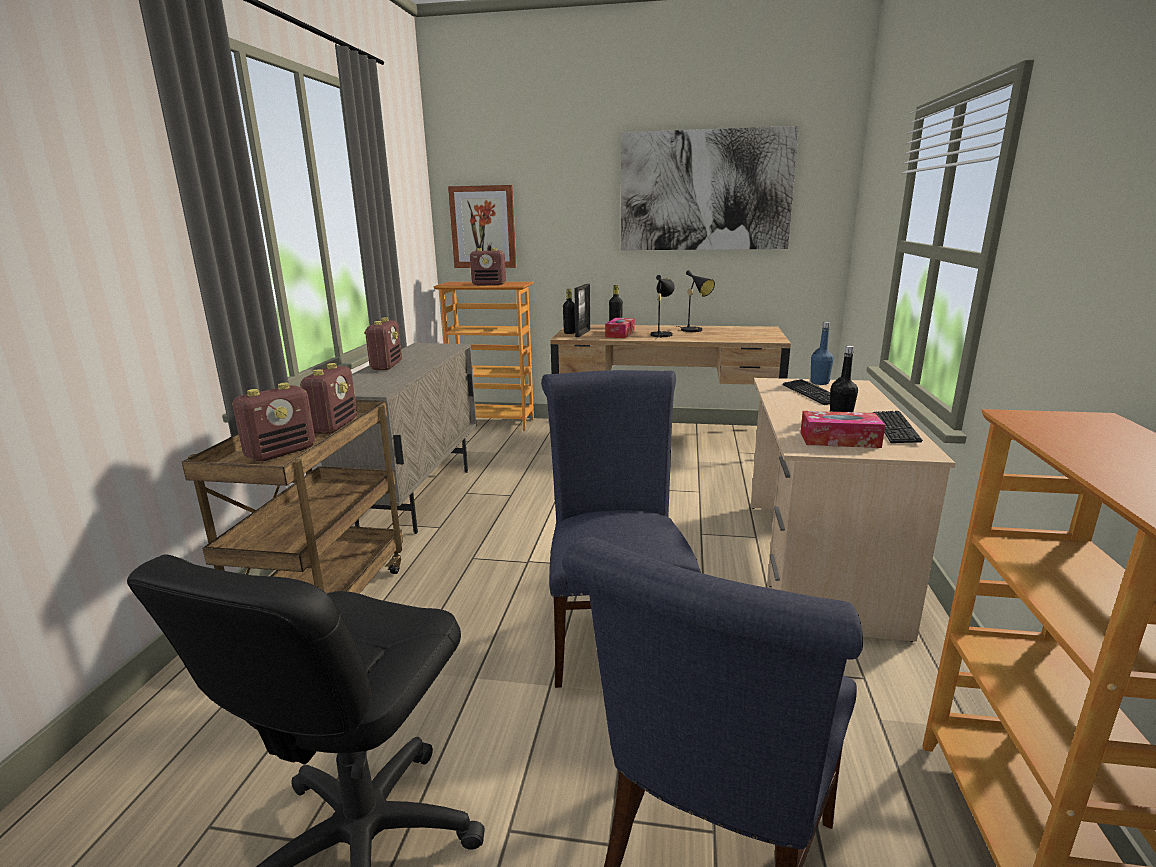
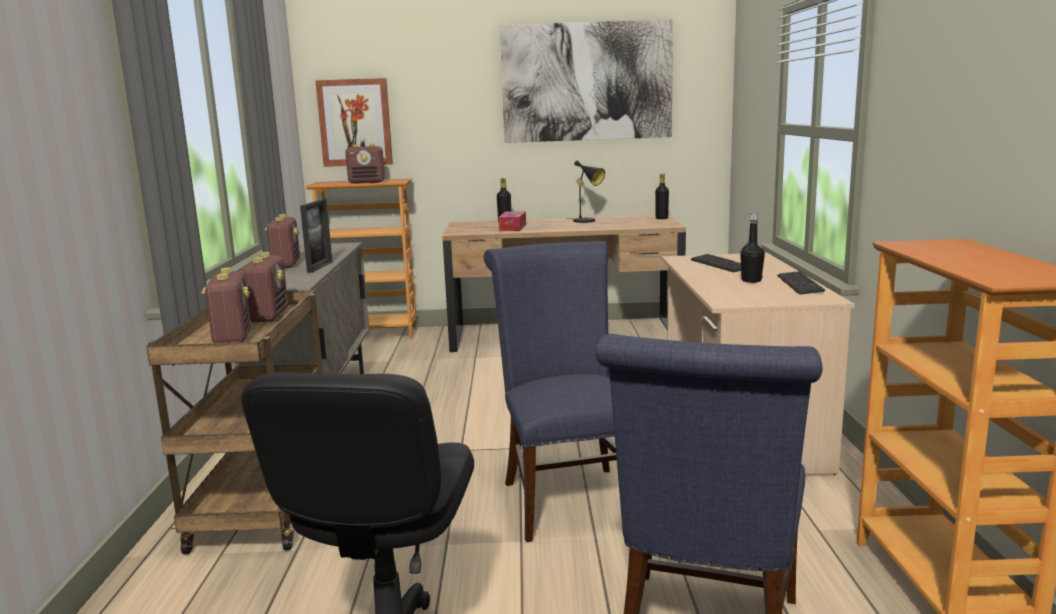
camera: 10 degrees left, 5 degrees down
(281, 452) = (232, 338): radio -> radio turned 45 degrees counterclockwise
(569, 333) = (459, 229): black bottle -> black bottle (661, 218)
(583, 333) = (473, 229): picture frame -> picture frame (320, 267)
(661, 334) = (555, 226): black table lamp -> none
(819, 383) = (723, 256): blue bottle -> none
(839, 440) = (755, 295): tissue box -> none

